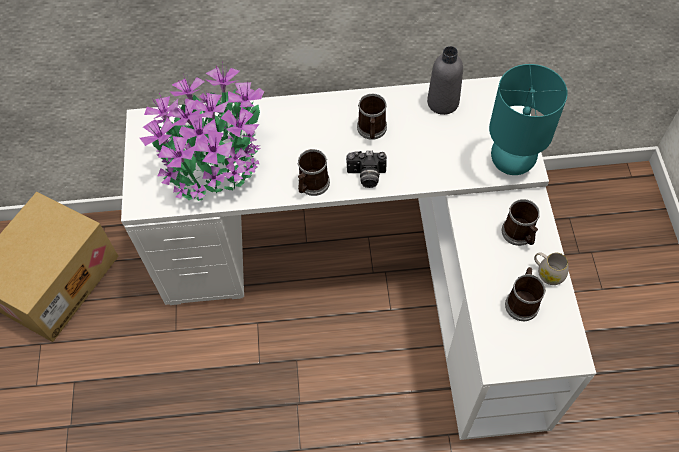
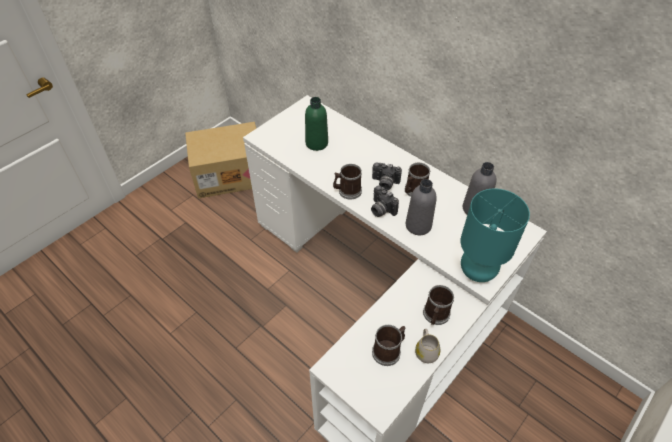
camera: 45 degrees right, 10 degrees down
(214, 159) = (316, 143): potted plant -> green bottle
(336, 146) = (384, 183): none -> camera
(417, 162) = (418, 225): none -> grey bottle

